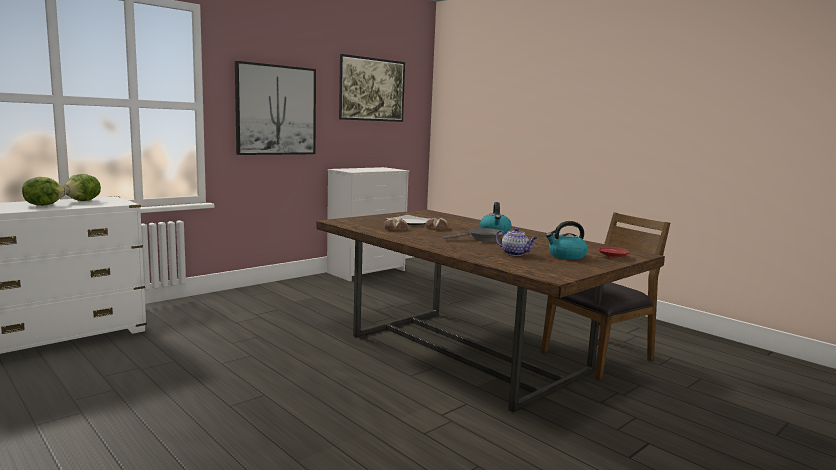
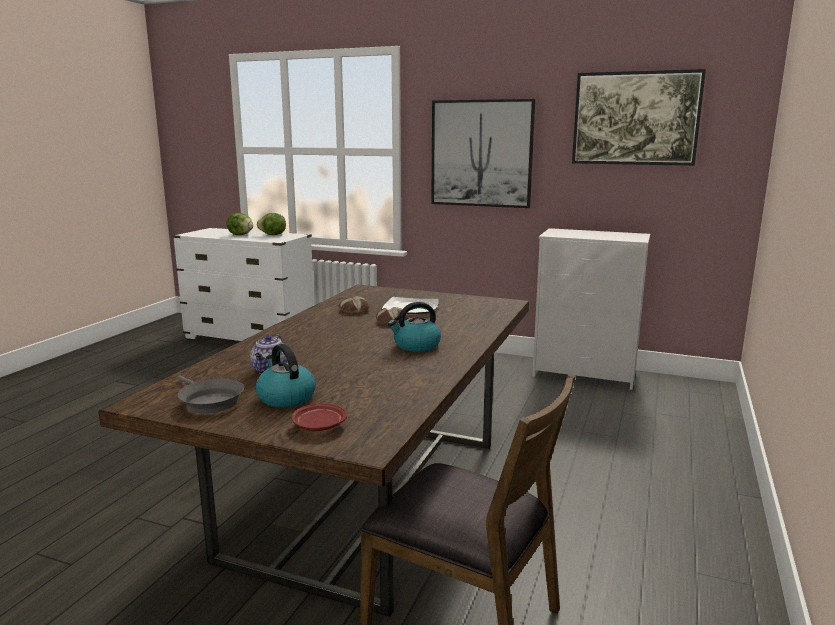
camera: 65 degrees right, 5 degrees up
(482, 239) = (350, 347): grey frying pan -> grey frying pan (208, 401)

